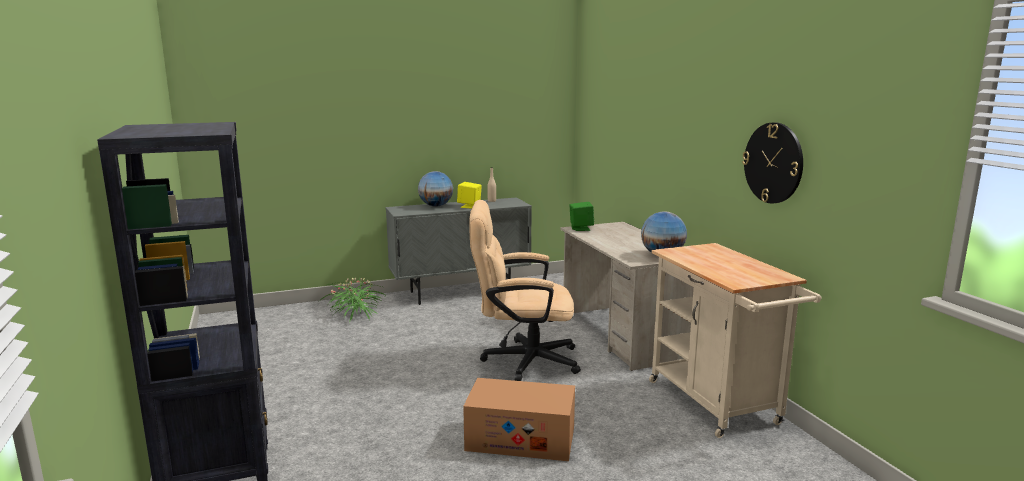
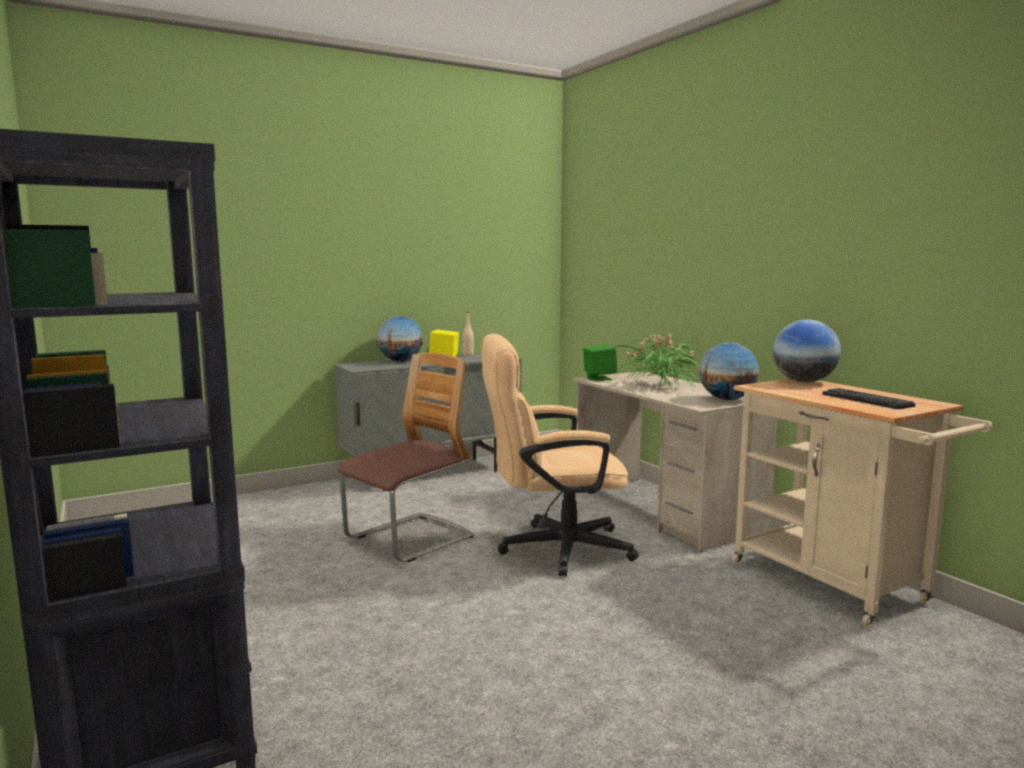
camera: 10 degrees left, 5 degrees down
(355, 314) = (300, 507): potted plant -> potted plant (660, 385)
(422, 345) = (409, 539): none -> chair
(520, 439) = (608, 654): cardboard box -> none
(711, 248) = (803, 382): none -> globe
(736, 270) = (866, 400): none -> keyboard
(773, 163) = (891, 263): wall clock -> none

